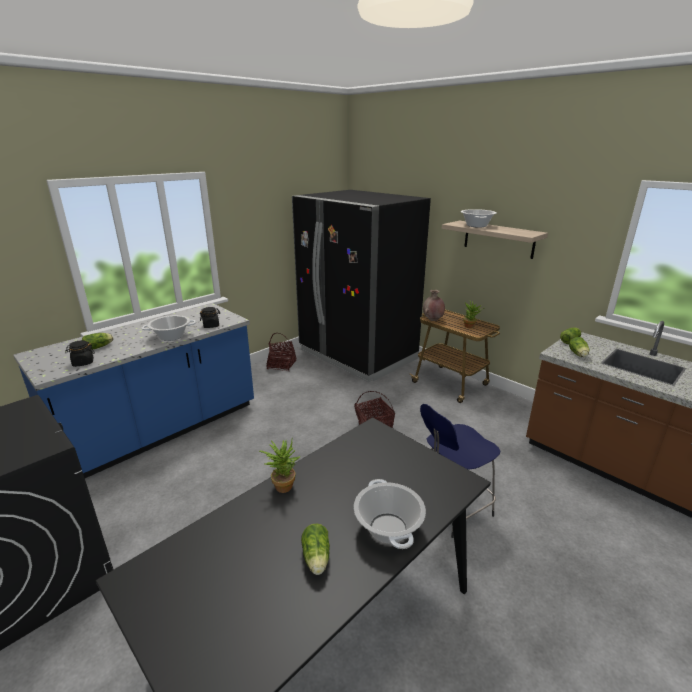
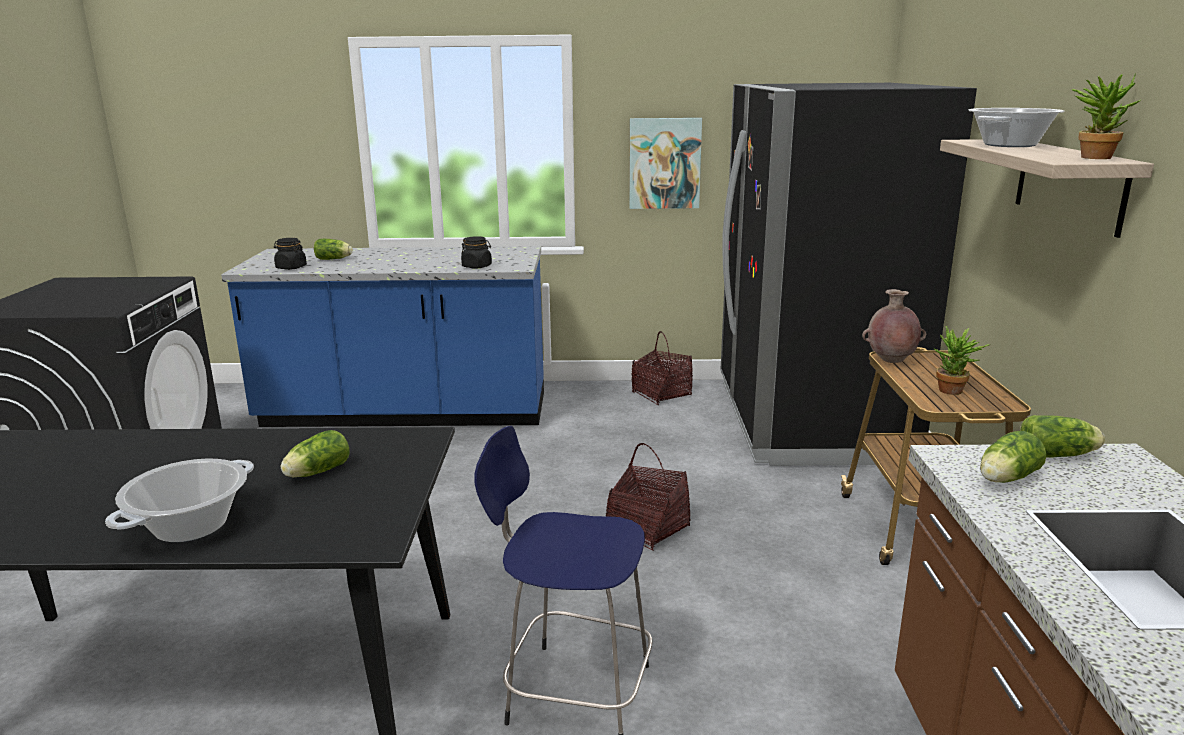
camera: 45 degrees right, 5 degrees down
(171, 337) = (412, 266): cooking pot -> none
(260, 241) = (664, 163): none -> picture
(282, 484) = (216, 439): potted plant -> potted plant (1094, 157)
(316, 559) = (87, 508): lettuce -> lettuce (316, 473)

